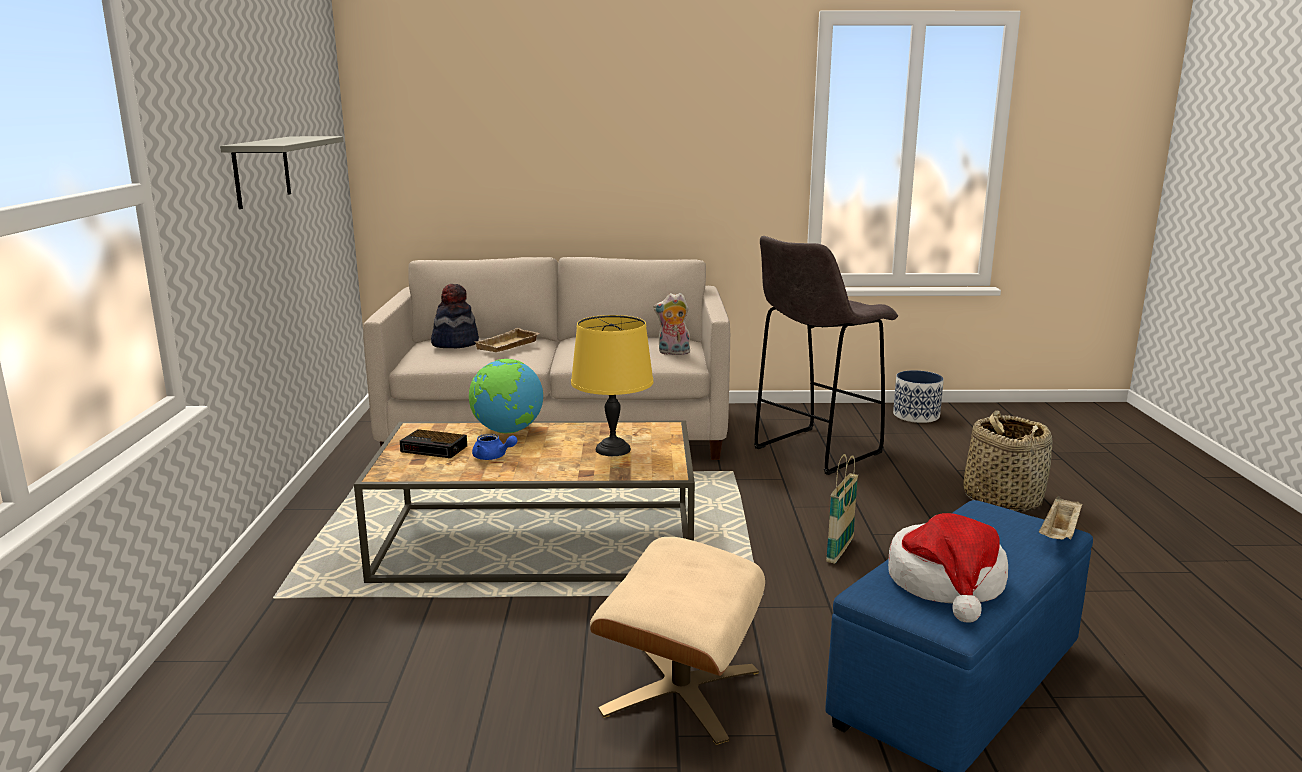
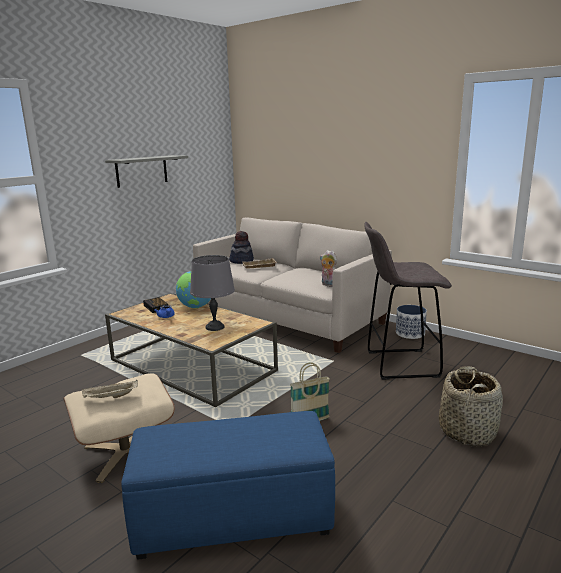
camera: 40 degrees right, 0 degrees up
(614, 449) = (215, 327): yellow table lamp -> grey table lamp
(916, 415) = (510, 362): planter -> planter (410, 333)
(947, 583) = (183, 444): hat -> none
(1059, 534) = (303, 449): beige tray -> beige tray (110, 397)

